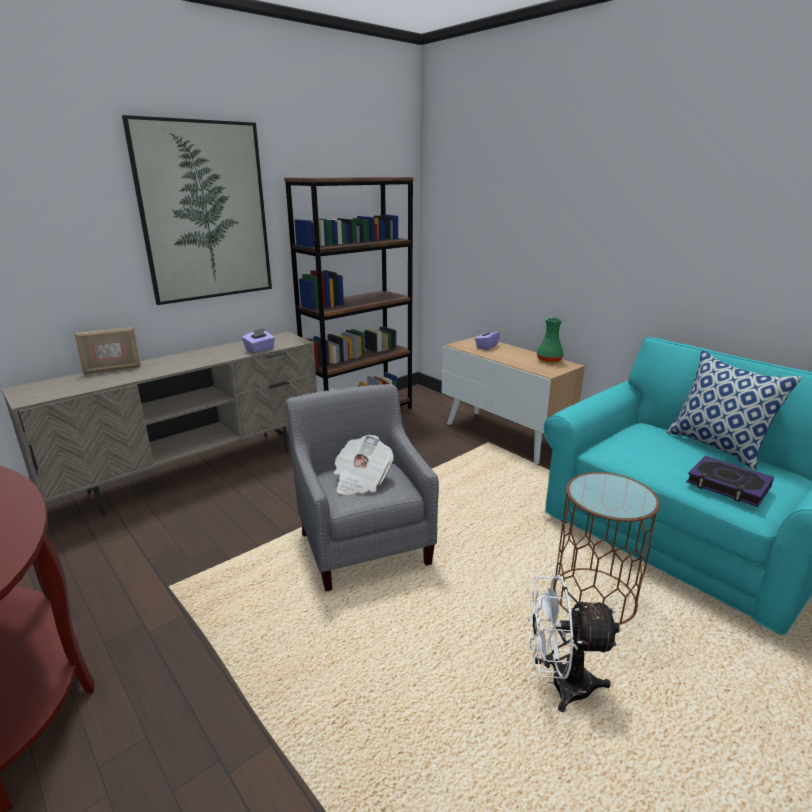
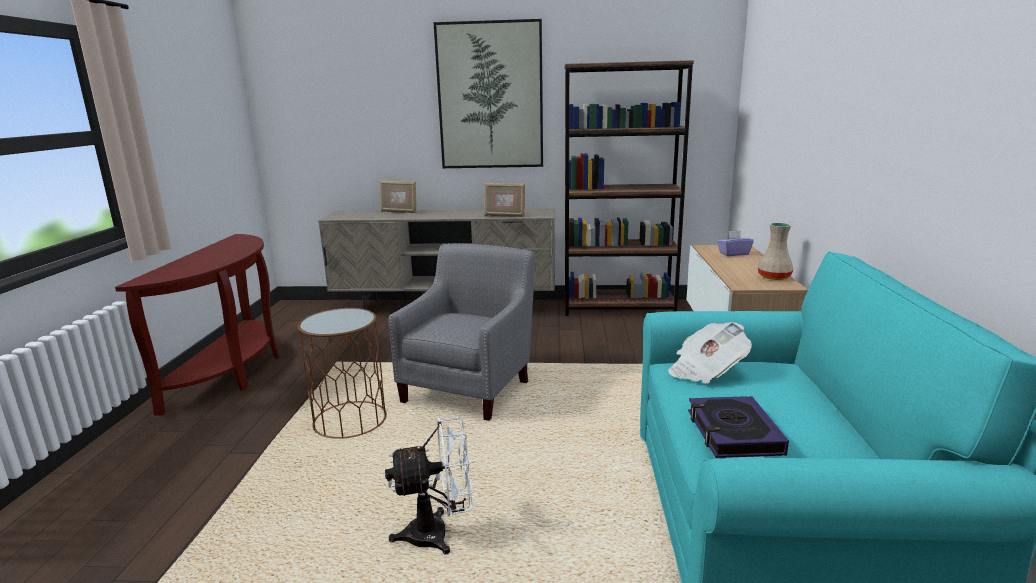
camera: 45 degrees right, 5 degrees down
(260, 349) = (504, 216): purple tissue box -> picture frame
(361, 480) = (457, 322): newspaper -> newspaper (706, 371)
(549, 360) = (774, 277): green vase -> beige vase
(560, 684) = (439, 533): white fan -> white fan turned 120 degrees clockwise
(593, 596) = (574, 506): brown side table -> brown side table (350, 420)
(717, 447) = (822, 407): pillow -> none

